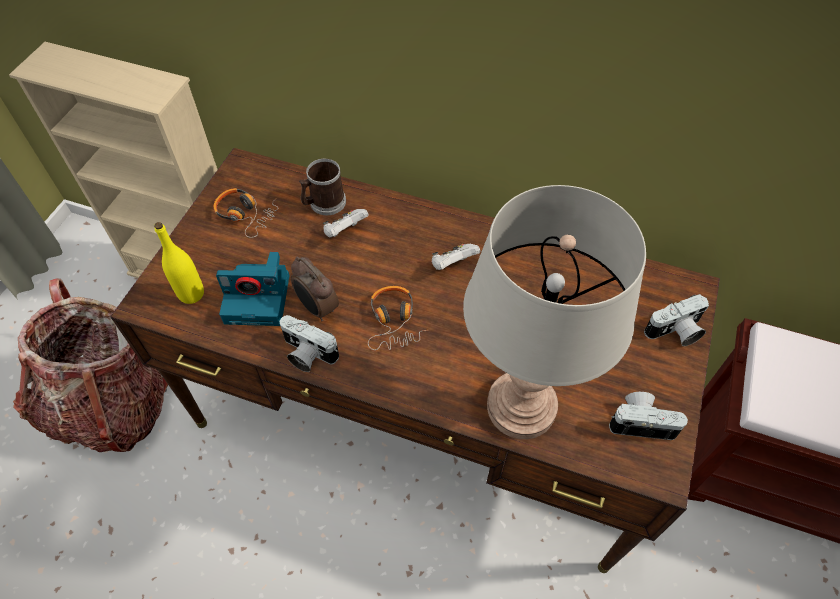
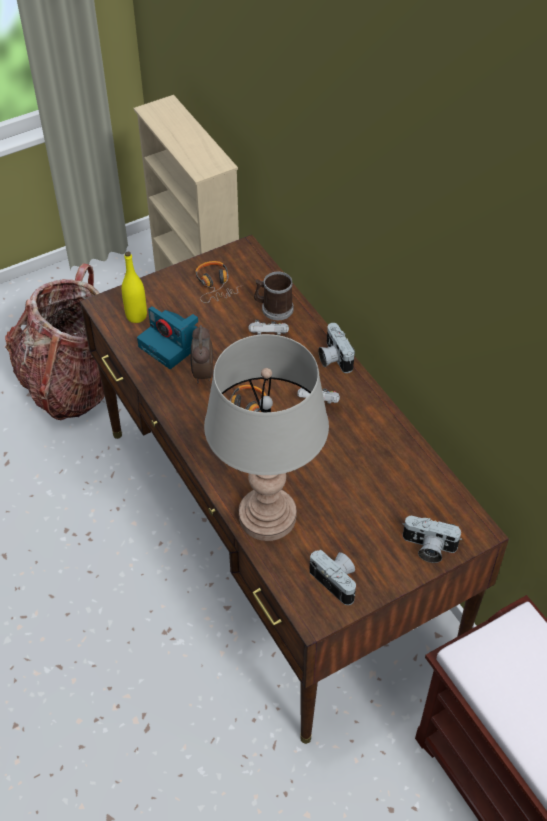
camera: 40 degrees right, 5 degrees down
(306, 354) = (169, 396): camera -> camera (333, 358)

